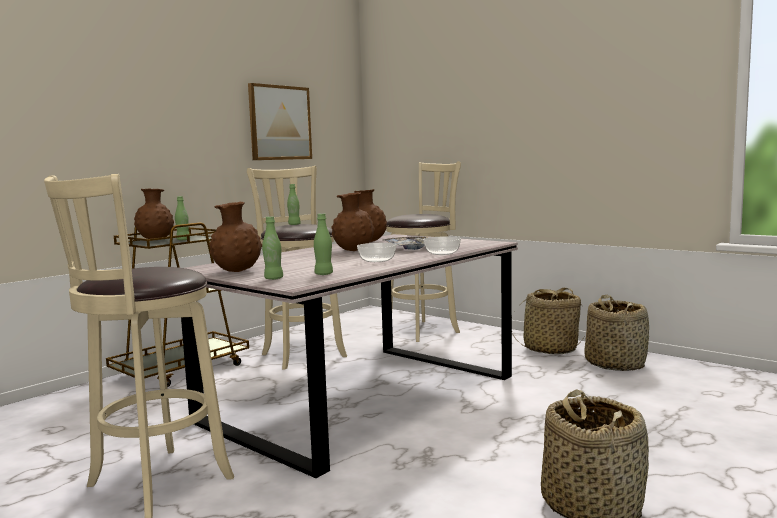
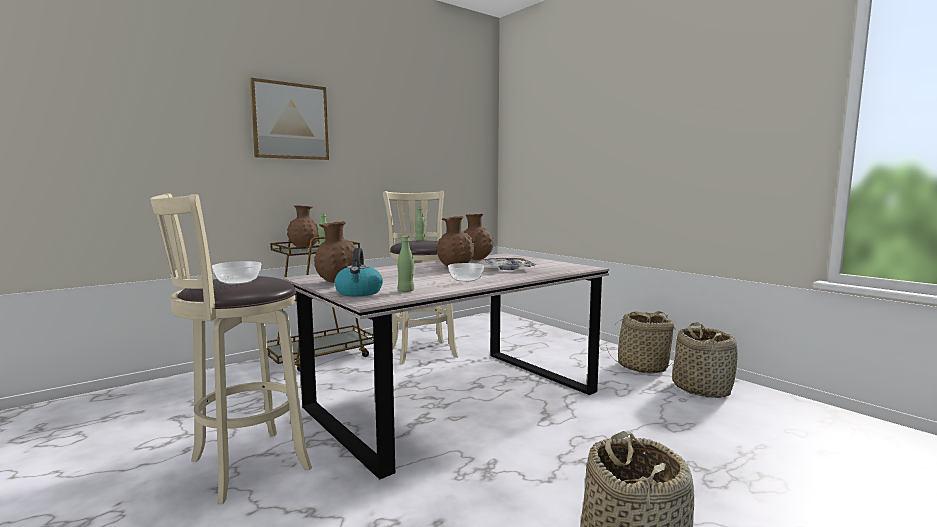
camera: 10 degrees right, 0 degrees up
(273, 278) = (359, 292): green bottle -> kettle
(279, 123) = (421, 153): picture -> picture (290, 121)
(424, 330) = (534, 337): beige stool -> none
(442, 253) = (530, 276): bowl -> bowl (237, 282)

